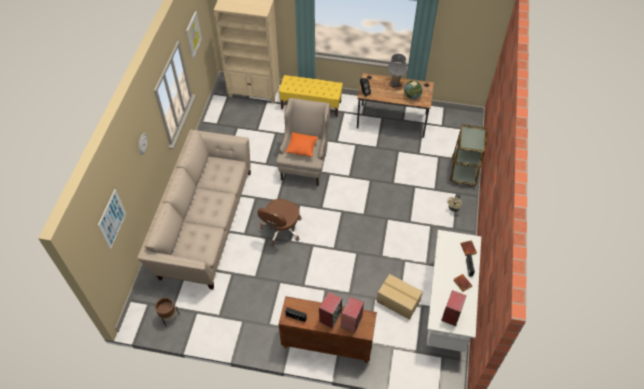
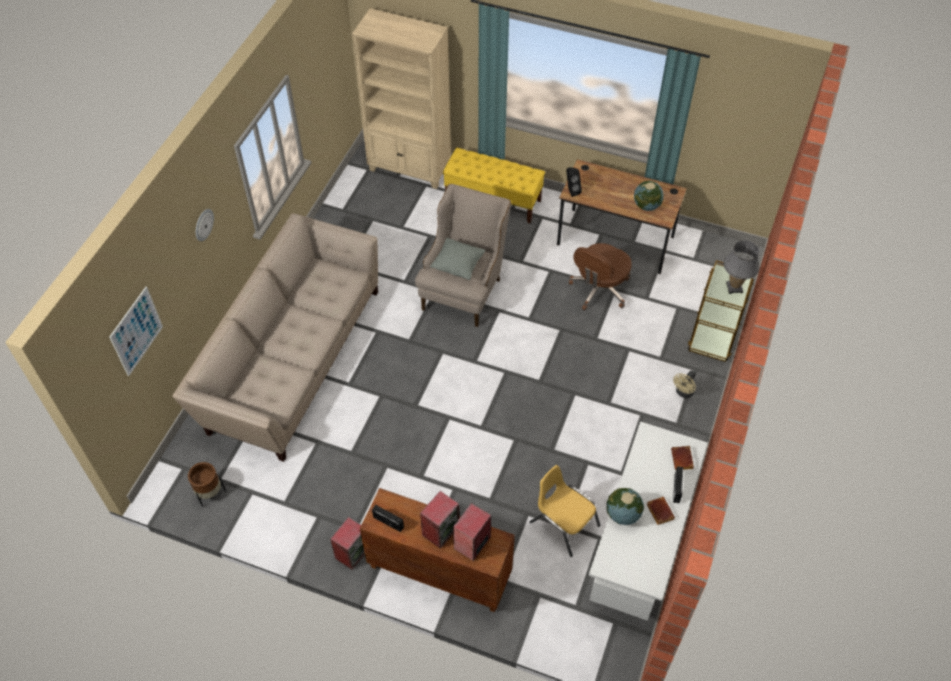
camera: 10 degrees right, 0 degrees up
(193, 34) = (316, 68): picture -> none
(281, 229) = (406, 386): brown office chair -> brown office chair (599, 289)
(302, 149) = (458, 266): orange pillow -> grey pillow
(395, 83) = (624, 182): grey table lamp -> grey table lamp (734, 287)
(398, 300) = (564, 524): cardboard box -> yellow chair
(440, 289) = (622, 514): none -> globe
(451, 314) = (631, 557): speaker -> speaker (352, 552)

